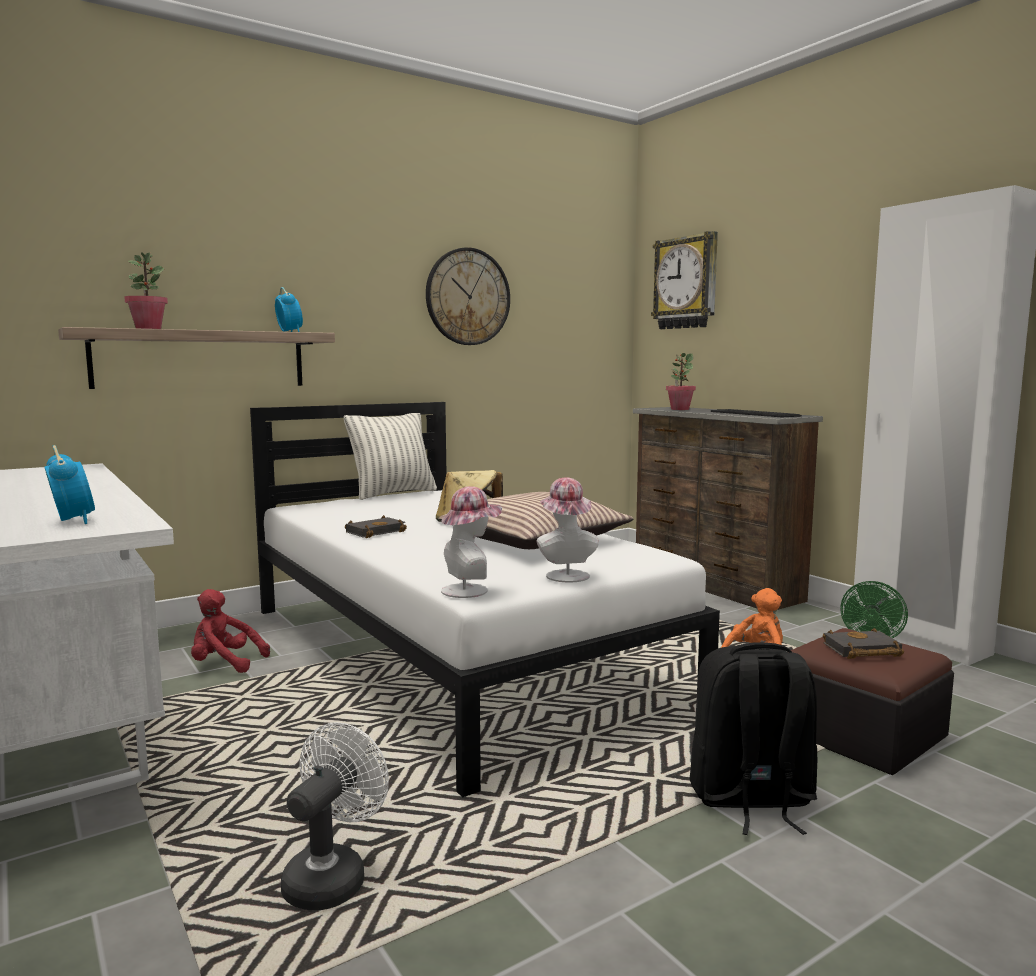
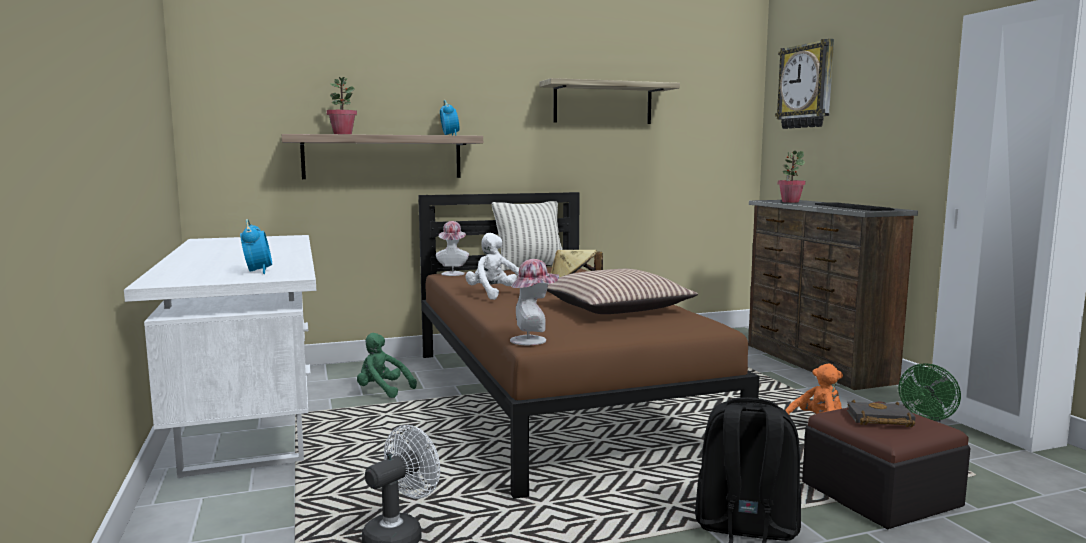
camera: 15 degrees right, 0 degrees up
(225, 664) = (382, 391): red plush toy -> green plush toy
(375, 531) = (495, 295): black book -> white plush toy
(451, 652) = (555, 398): white bed -> brown bed
(467, 297) = (603, 103): wall clock -> shelf
(565, 574) = (616, 334): hat -> hat (453, 273)

